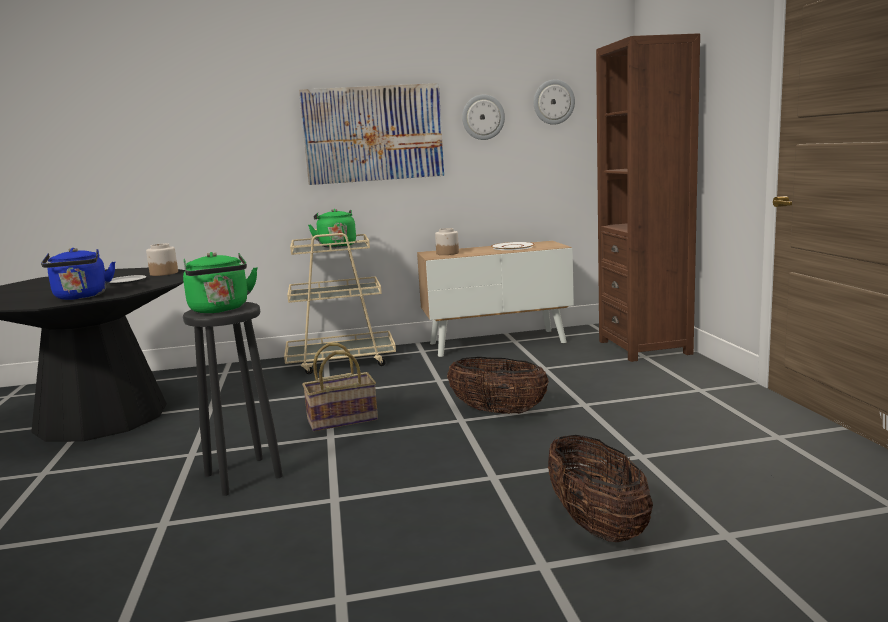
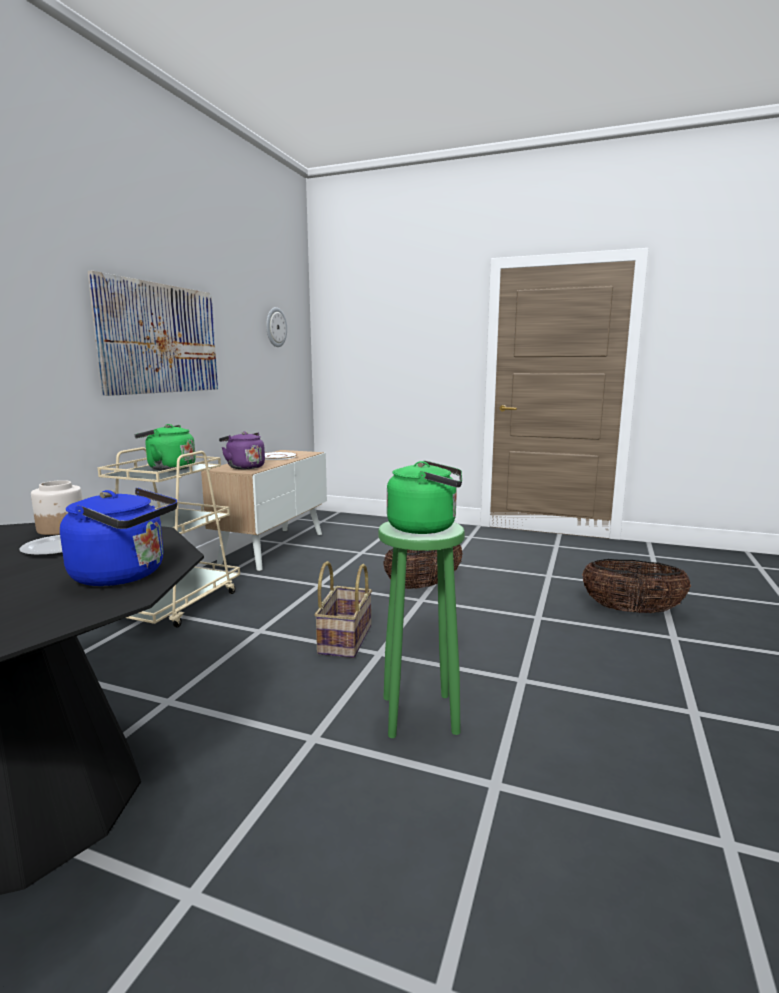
camera: 60 degrees left, 0 degrees up
(243, 475) = (418, 714): black stool -> green stool
(447, 253) = (244, 467): jar -> purple kettle
(483, 117) = (237, 334): wall clock -> none
(644, 347) = (376, 524): brown bookcase -> none

